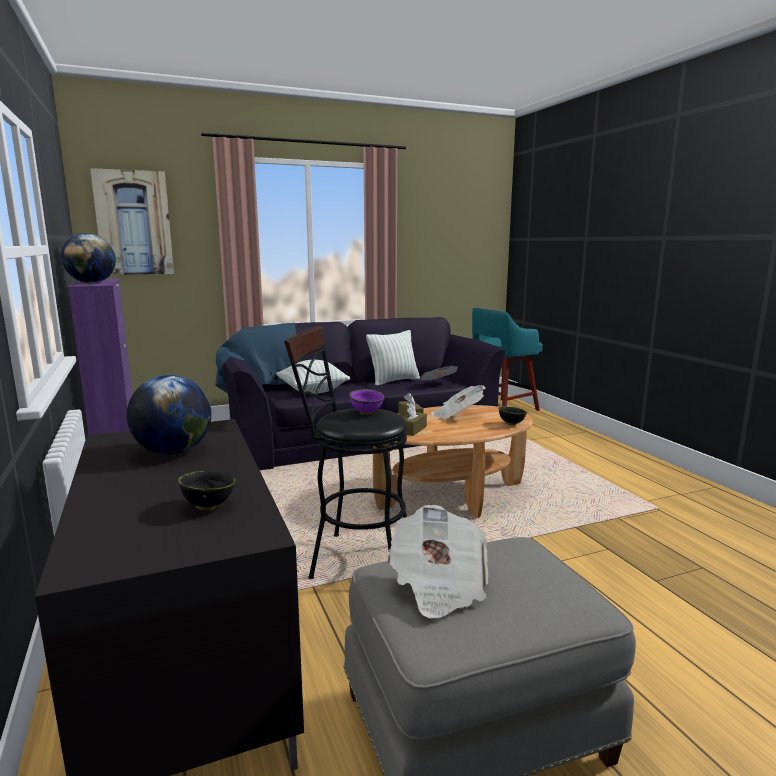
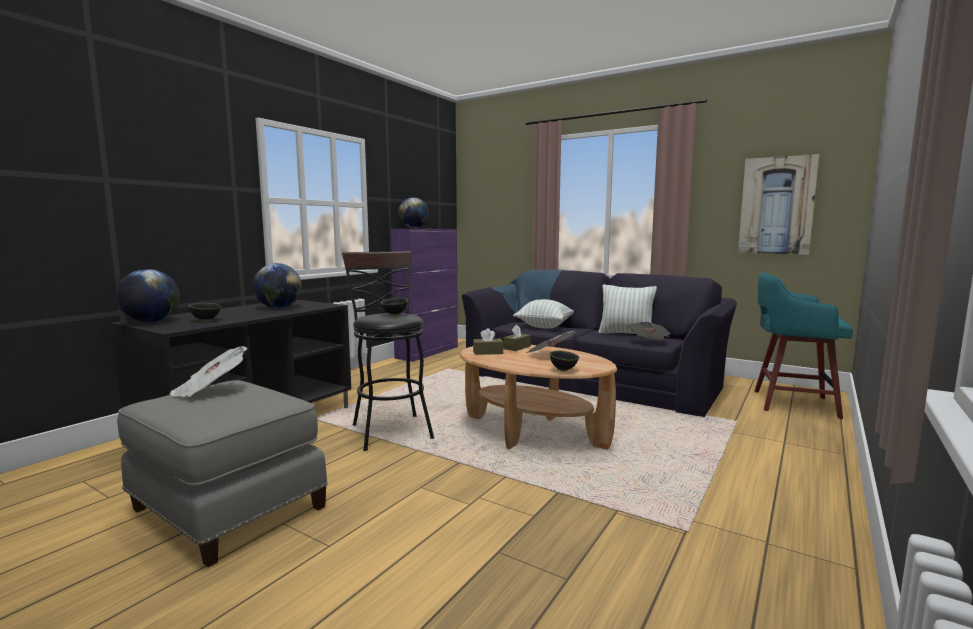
camera: 55 degrees right, 5 degrees down
(128, 551) = (151, 322): none -> globe
(134, 223) = (487, 193): picture -> picture (777, 206)
(367, 413) = (395, 315): purple bowl -> black bowl

